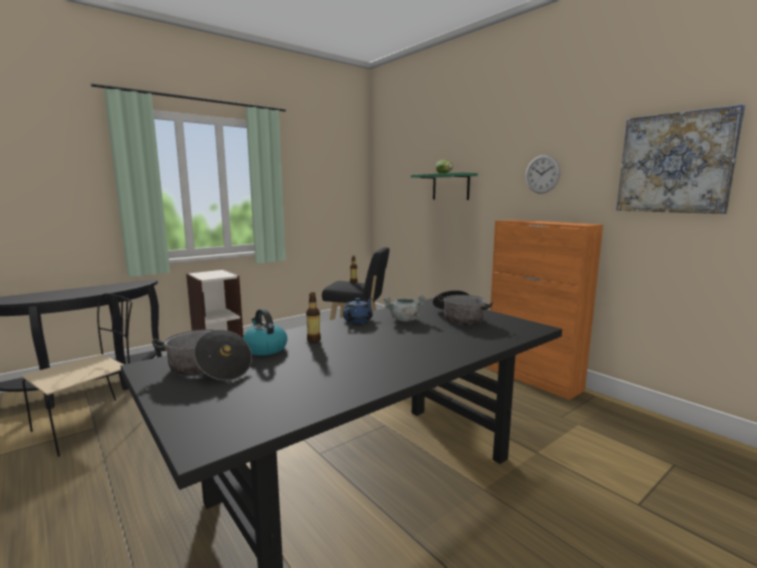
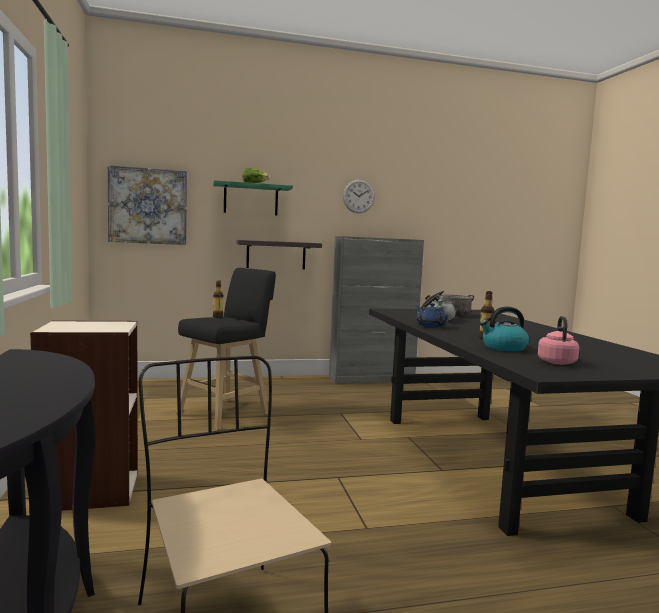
camera: 65 degrees left, 5 degrees down
(207, 369) = (556, 362): cooking pot -> pink kettle
(467, 236) = (276, 255): none -> shelf
(533, 379) = (372, 379): orange cabinet -> grey cabinet
(675, 163) = (451, 198): picture -> picture (148, 206)

